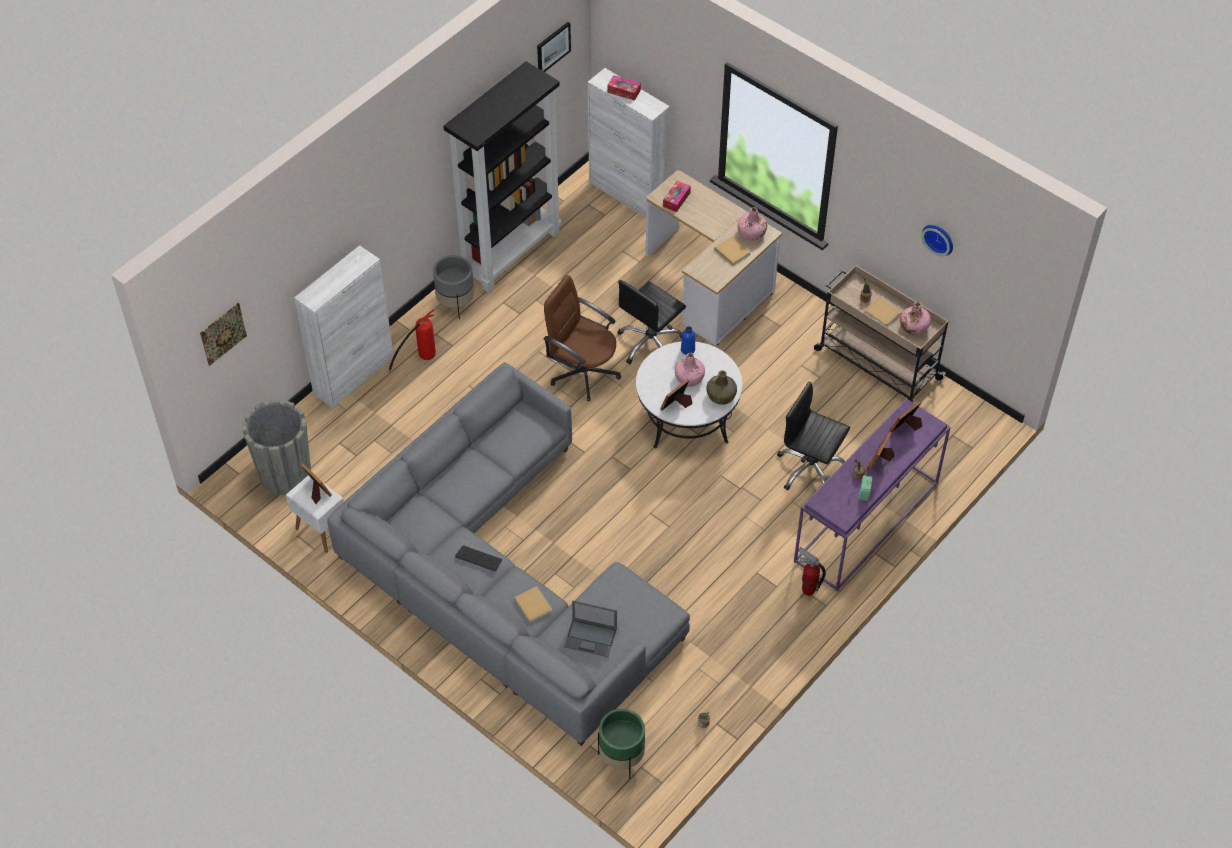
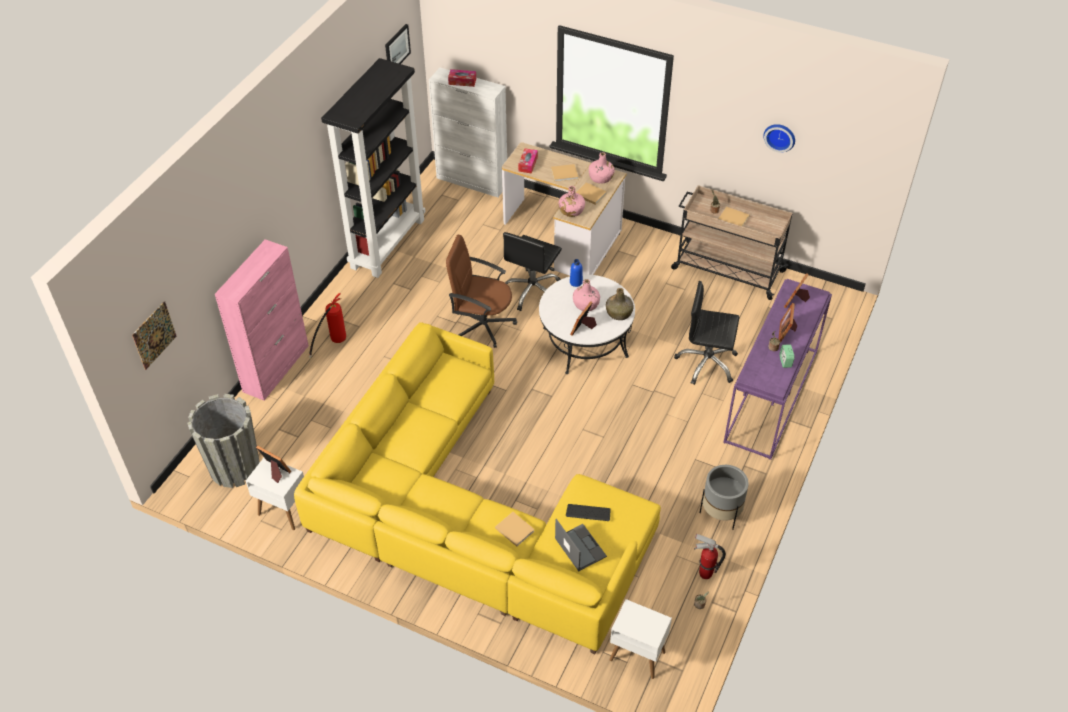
camera: 15 degrees left, 5 degrees down
(354, 375) = (276, 368): white cabinet -> pink cabinet
(455, 303) = (351, 292): grey planter -> grey planter (720, 513)
(478, 559) = (449, 499): keyboard -> keyboard (588, 513)
(503, 577) = (469, 514): grey sofa -> yellow sofa
(591, 637) = (580, 547): laptop -> laptop turned 120 degrees counterclockwise
(621, 757) = (636, 656): green planter -> white side table
(713, 220) = (565, 174): none -> beige book
(808, 590) = (745, 464): fire extinguisher -> fire extinguisher (705, 574)
(913, 326) = (763, 224): pink bottle -> pink bottle (571, 211)

